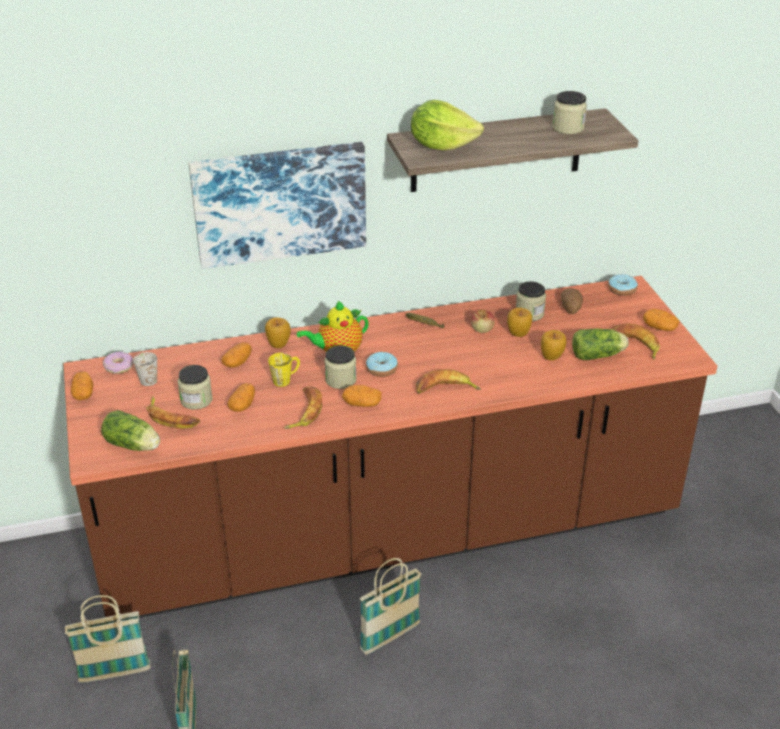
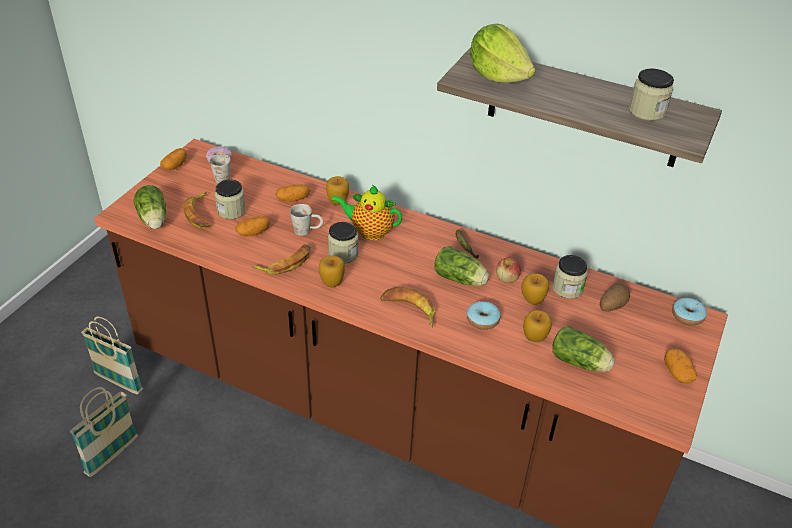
camera: 40 degrees right, 5 degrees up
(279, 203) = (367, 75): picture -> none
(286, 379) = (307, 230): yellow mug -> white mug
(362, 404) = (332, 282): potato -> apple
(381, 369) = (383, 264): donut -> donut (482, 320)
(390, 637) = (299, 489): basket -> none
(452, 348) = (461, 279): none -> lettuce
(635, 345) = (630, 374): banana -> none

